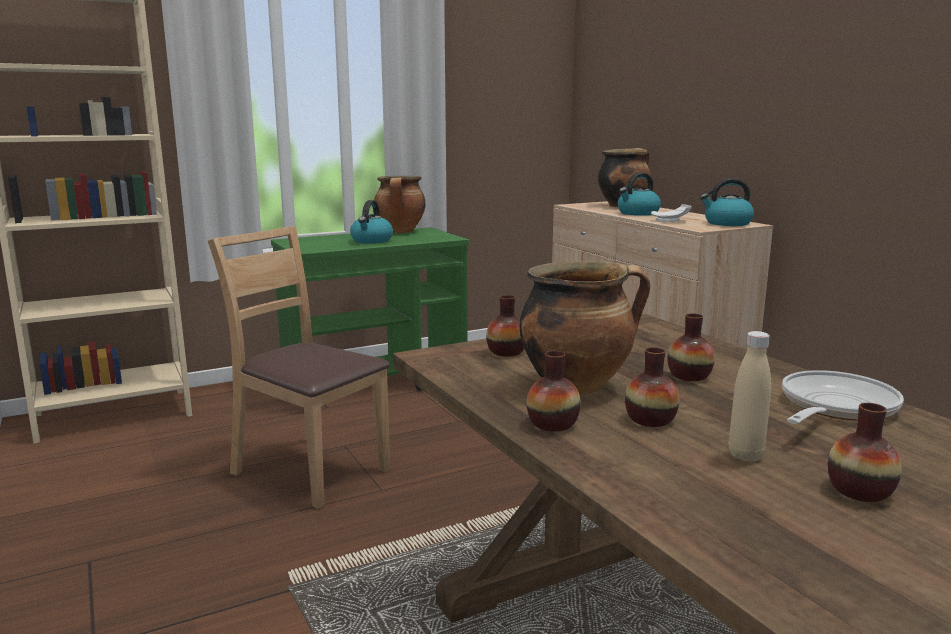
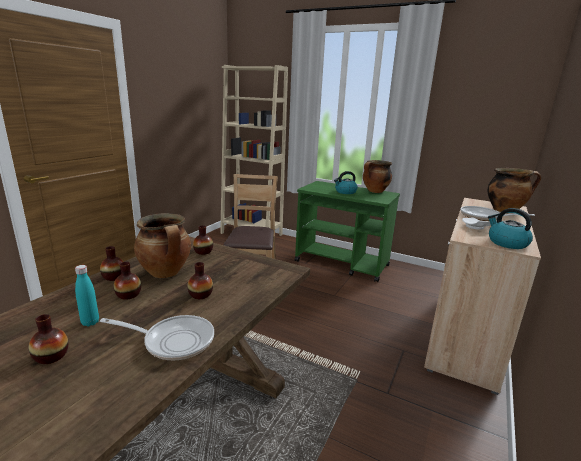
camera: 55 degrees right, 5 degrees up
(638, 213) = (484, 217): kettle -> frying pan
(745, 455) = (90, 322): beige bottle -> turquoise bottle

